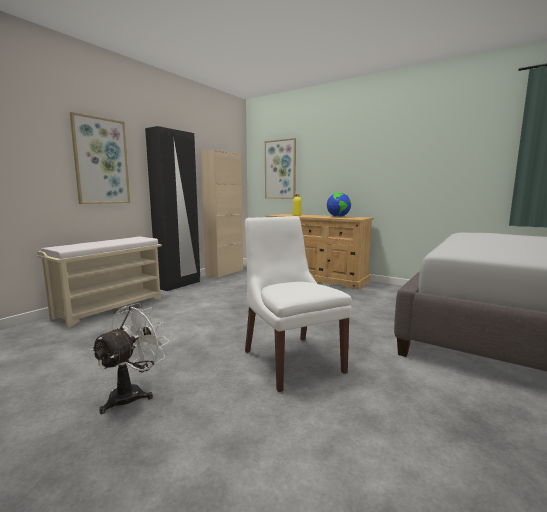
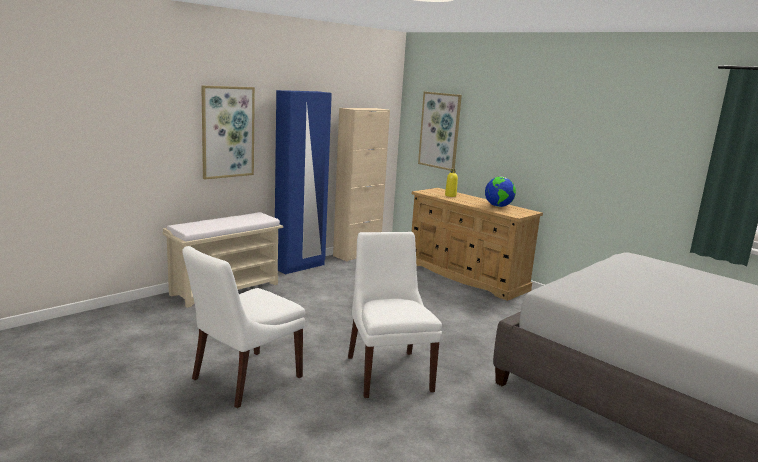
camera: 10 degrees right, 5 degrees up
(132, 393) = (244, 379): white fan -> white chair
(179, 285) = (300, 267): black wardrobe -> blue wardrobe

